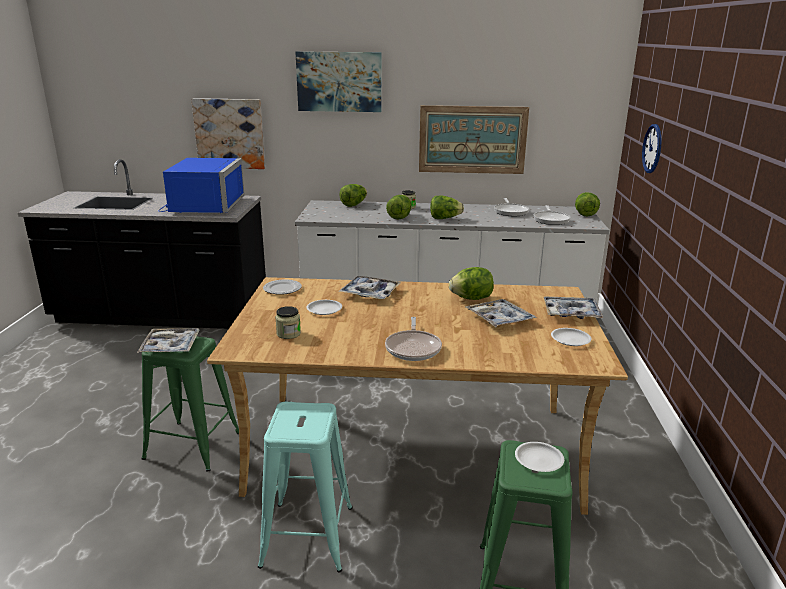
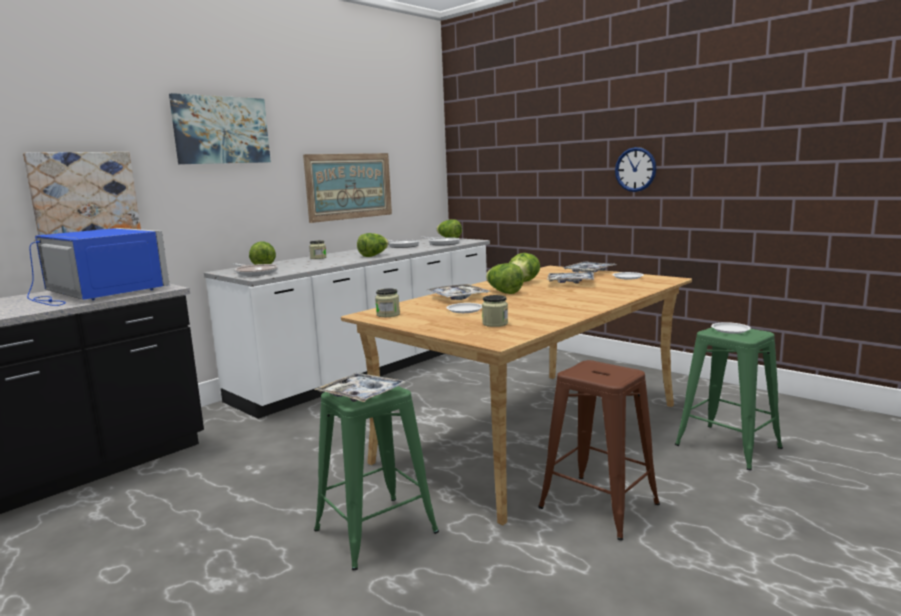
camera: 50 degrees left, 10 degrees down
(282, 289) = (388, 314): plate -> jar
(307, 536) = (599, 506): turquoise stool -> brown stool
(400, 217) = (335, 261): lettuce -> lettuce (503, 292)
(413, 348) = (585, 302): frying pan -> frying pan (255, 273)
(652, 148) = (508, 170): wall clock -> wall clock (635, 169)

